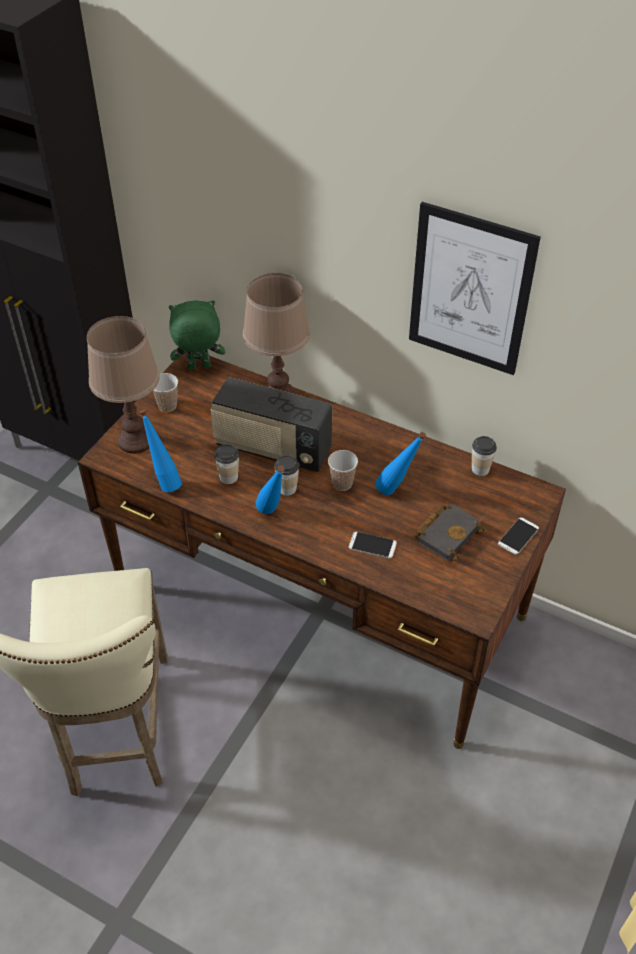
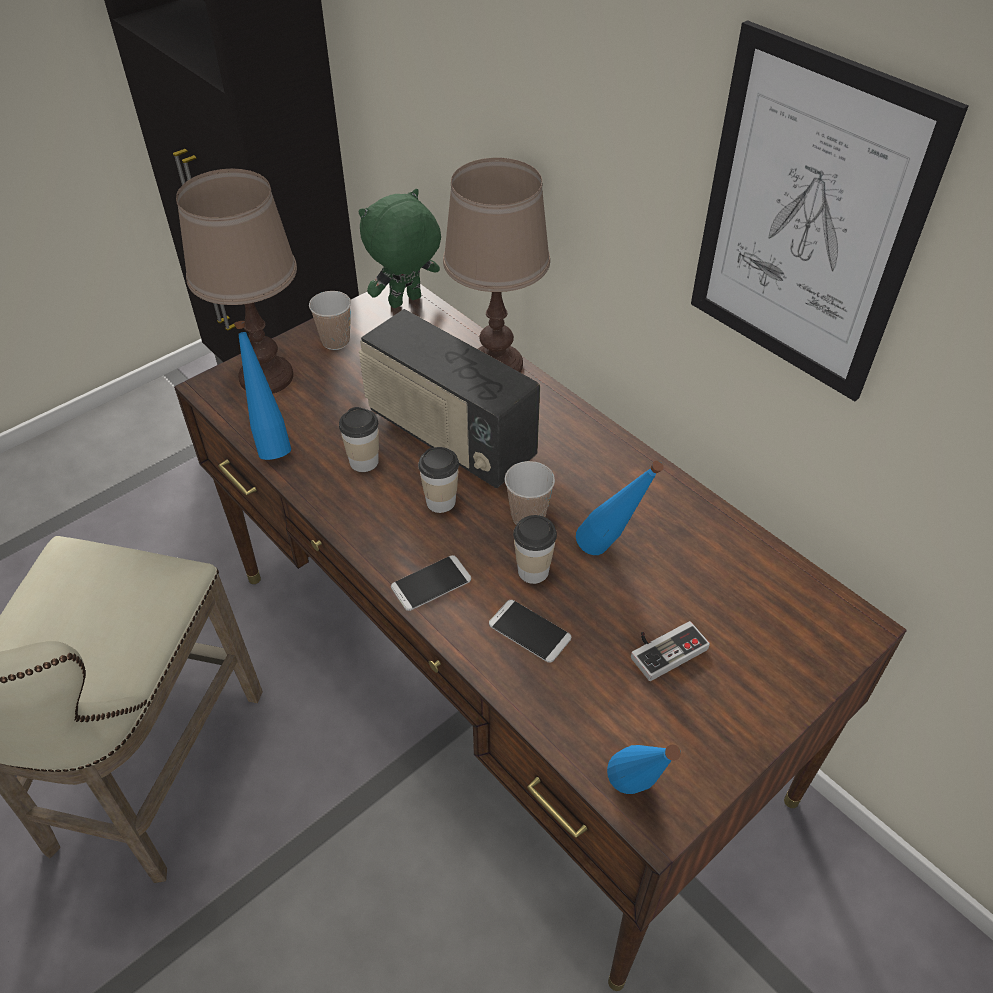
camera: 20 degrees right, 0 degrees up
(199, 368) = (405, 302): green plush toy -> green plush toy turned 45 degrees counterclockwise
(272, 515) = (398, 536): blue bottle -> blue bottle (635, 799)
(447, 533) = (664, 648): black book -> game controller
(480, 469) = (764, 554): cup -> cup (533, 570)
(518, 536) = (789, 691): phone -> phone (431, 583)

